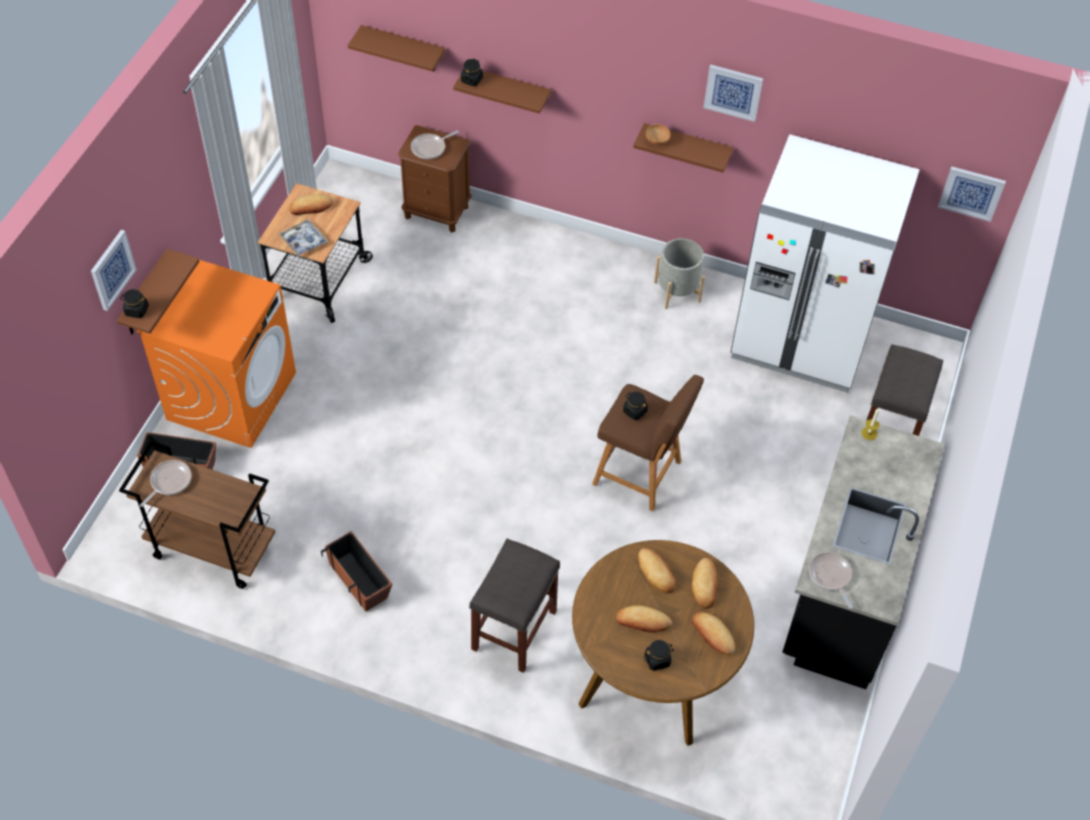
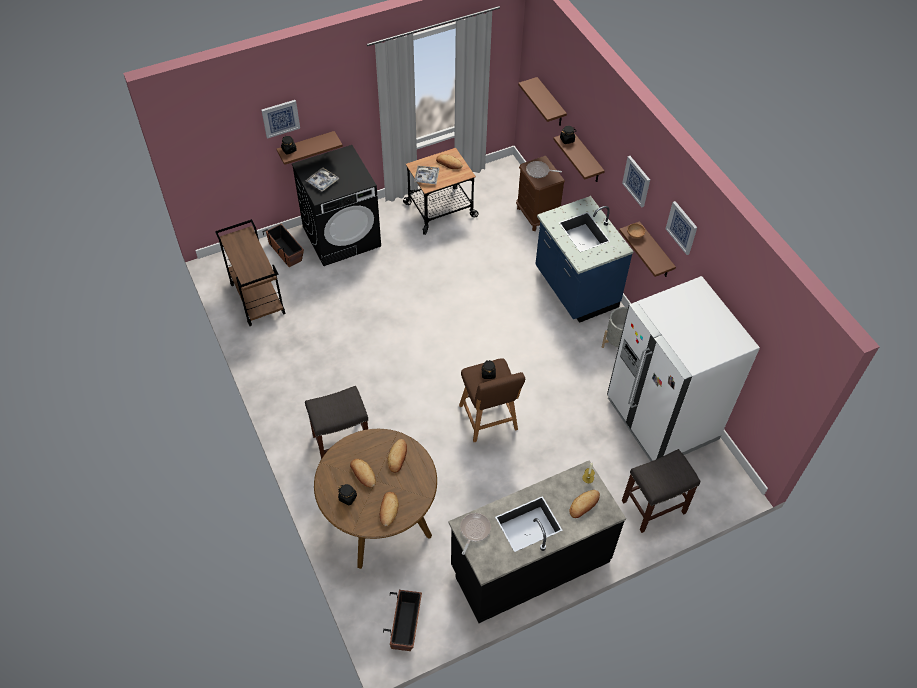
camera: 45 degrees right, 0 degrees up
(169, 482) = (241, 244): frying pan -> none
(207, 326) = (322, 182): none -> tray
(232, 395) = (342, 236): orange washing machine -> black washing machine
(359, 580) = (301, 362): planter -> planter (405, 625)
(570, 266) = (575, 289): none -> blue counter
(705, 585) = (414, 483): bread -> bread (584, 505)
(971, 192) = (784, 385): picture -> picture (637, 181)

